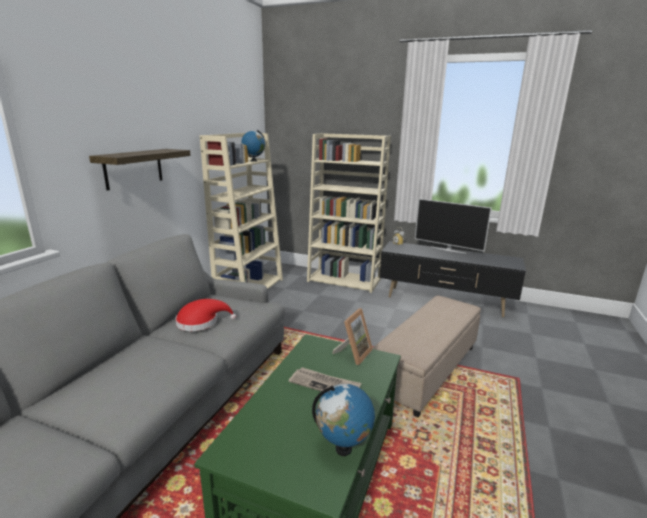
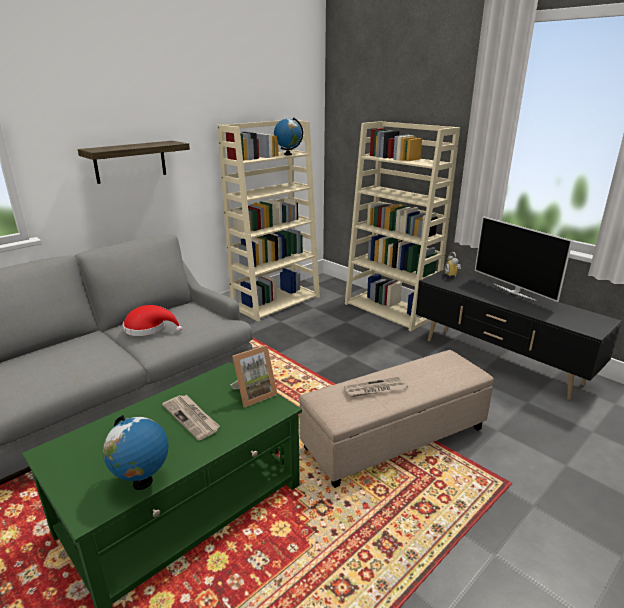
camera: 25 degrees right, 5 degrees up
(420, 332) = (375, 389): none -> newspaper

